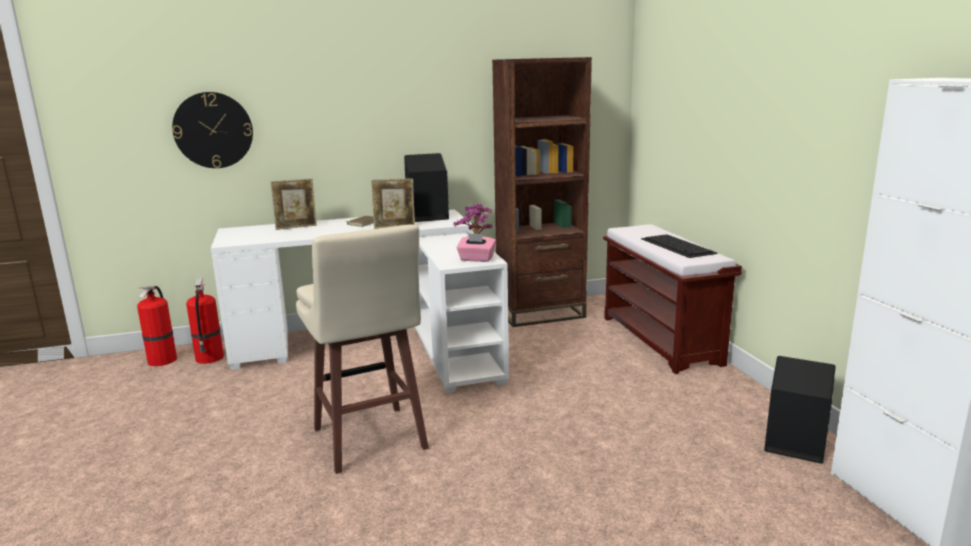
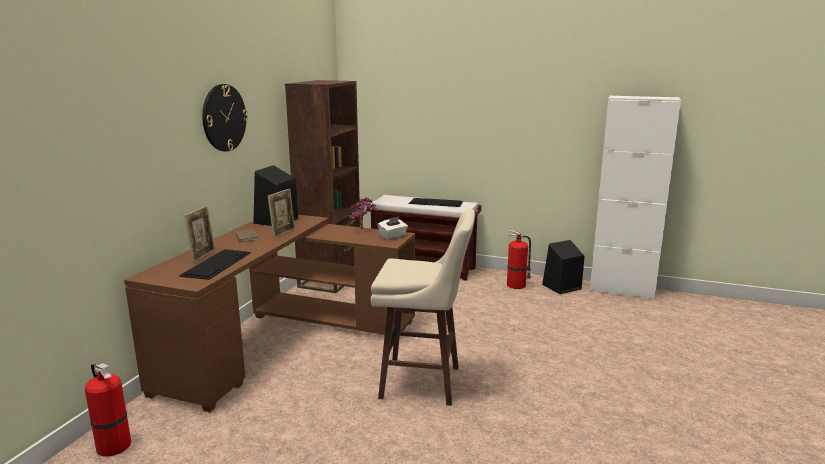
camera: 55 degrees left, 0 degrees up
(209, 358) = (161, 418): fire extinguisher -> fire extinguisher (517, 285)
(213, 130) = (110, 172): wall clock -> wall clock (224, 118)
(282, 234) = (217, 263): none -> keyboard
(381, 345) = (283, 340): white desk -> brown desk
(476, 259) = (393, 236): pink tissue box -> white tissue box

